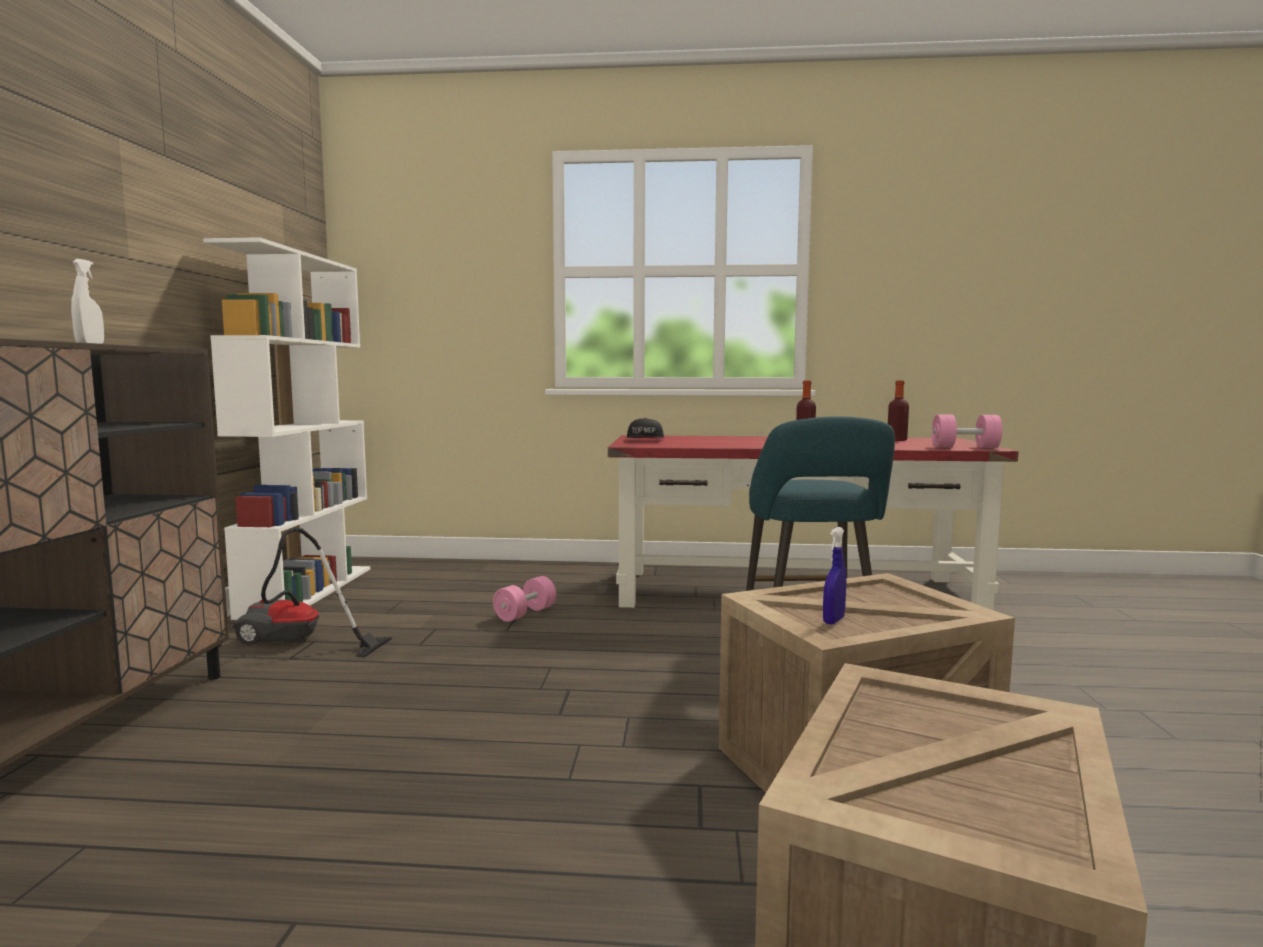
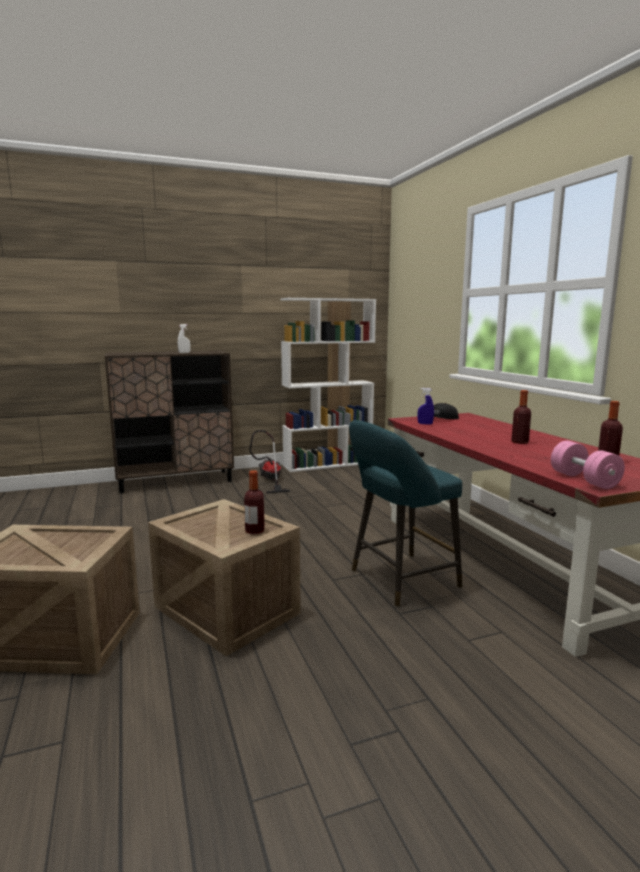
camera: 65 degrees right, 5 degrees up
(525, 614) = (351, 504): pink dumbbell -> none
(833, 620) = (199, 522): blue spray bottle -> blue spray bottle (425, 424)
(888, 595) = (255, 531): none -> bottle

